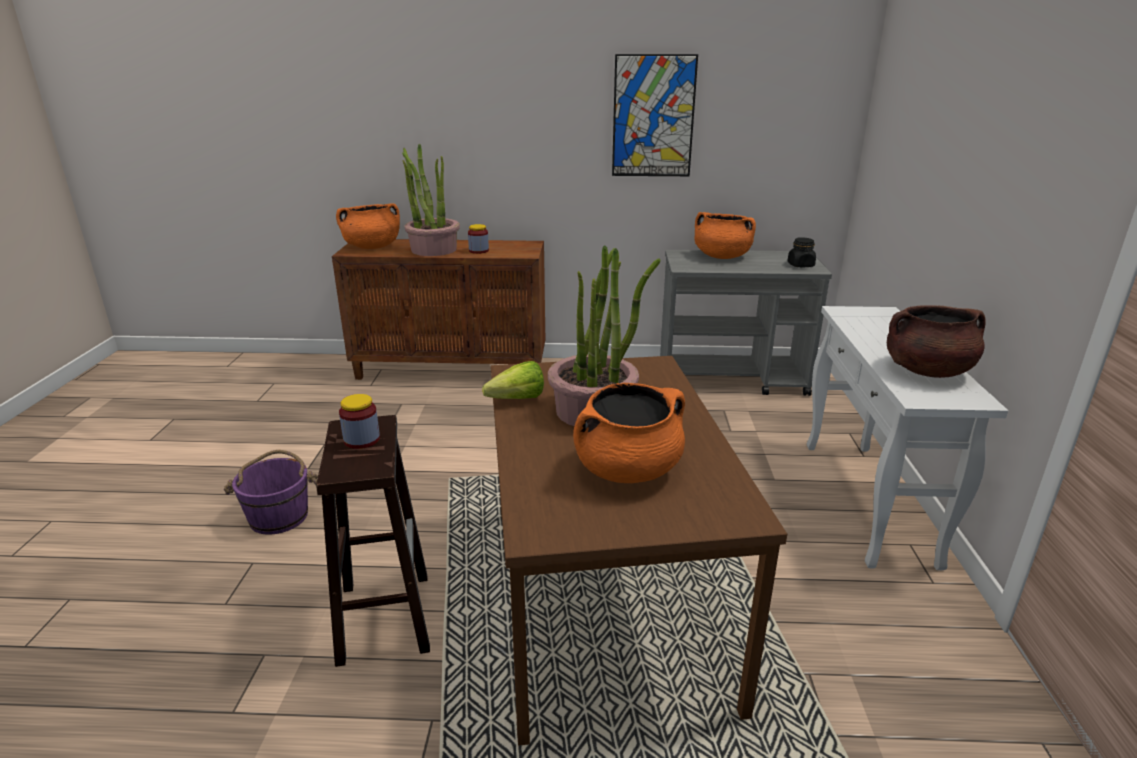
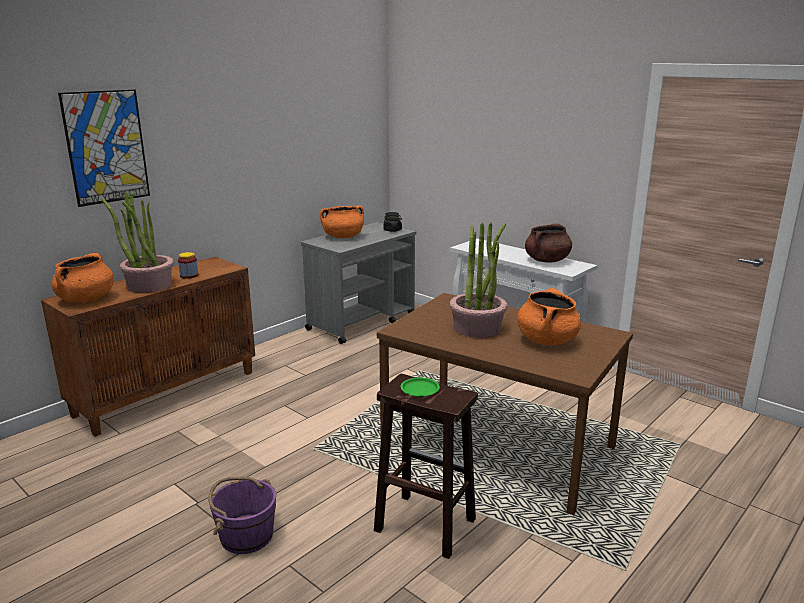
camera: 50 degrees left, 5 degrees down
(362, 440) = (419, 389): jar -> green plate
(512, 400) = (434, 340): lettuce -> none
(653, 117) = (278, 145): picture -> picture (106, 147)

